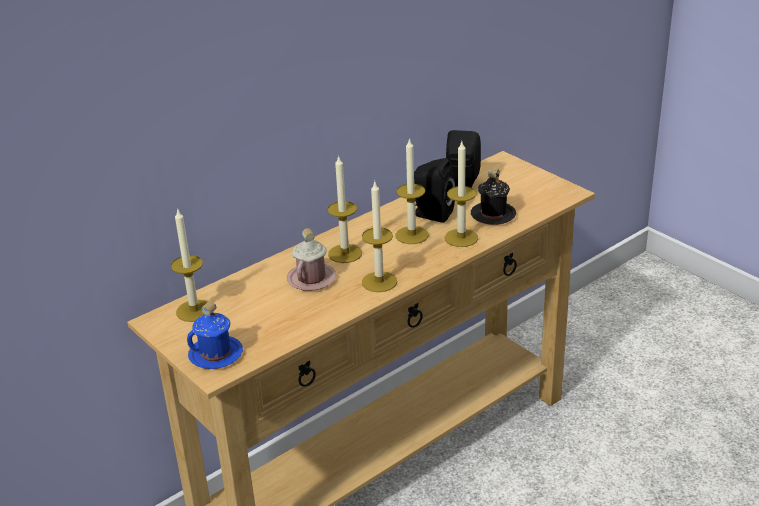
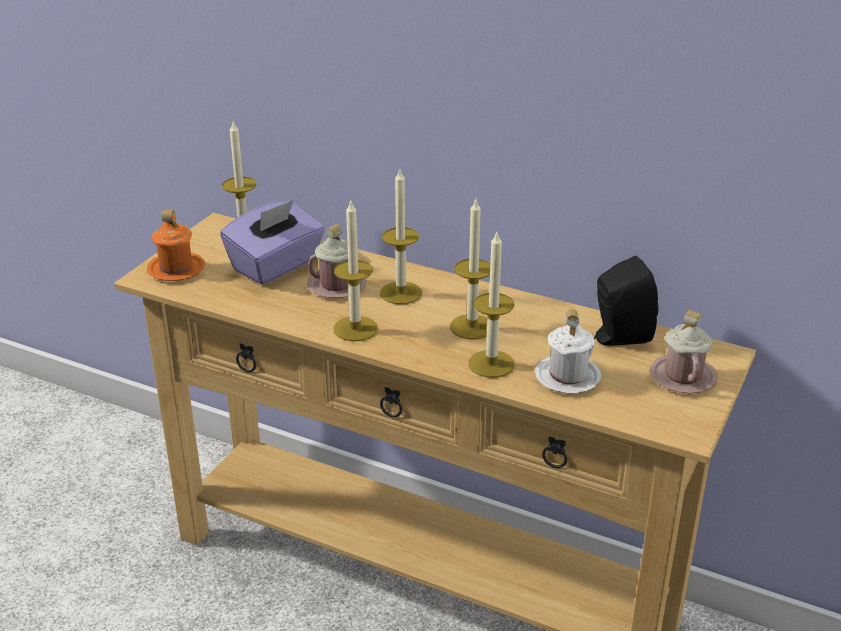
camera: 65 degrees right, 0 degrees up
(216, 354) = (176, 269): blue mug -> orange mug
(256, 302) = (276, 266): none -> purple tissue box
(431, 214) = (531, 329): black speaker -> none
(493, 215) = (567, 377): black mug -> white mug
(516, 179) = (683, 377): none -> pink mug

